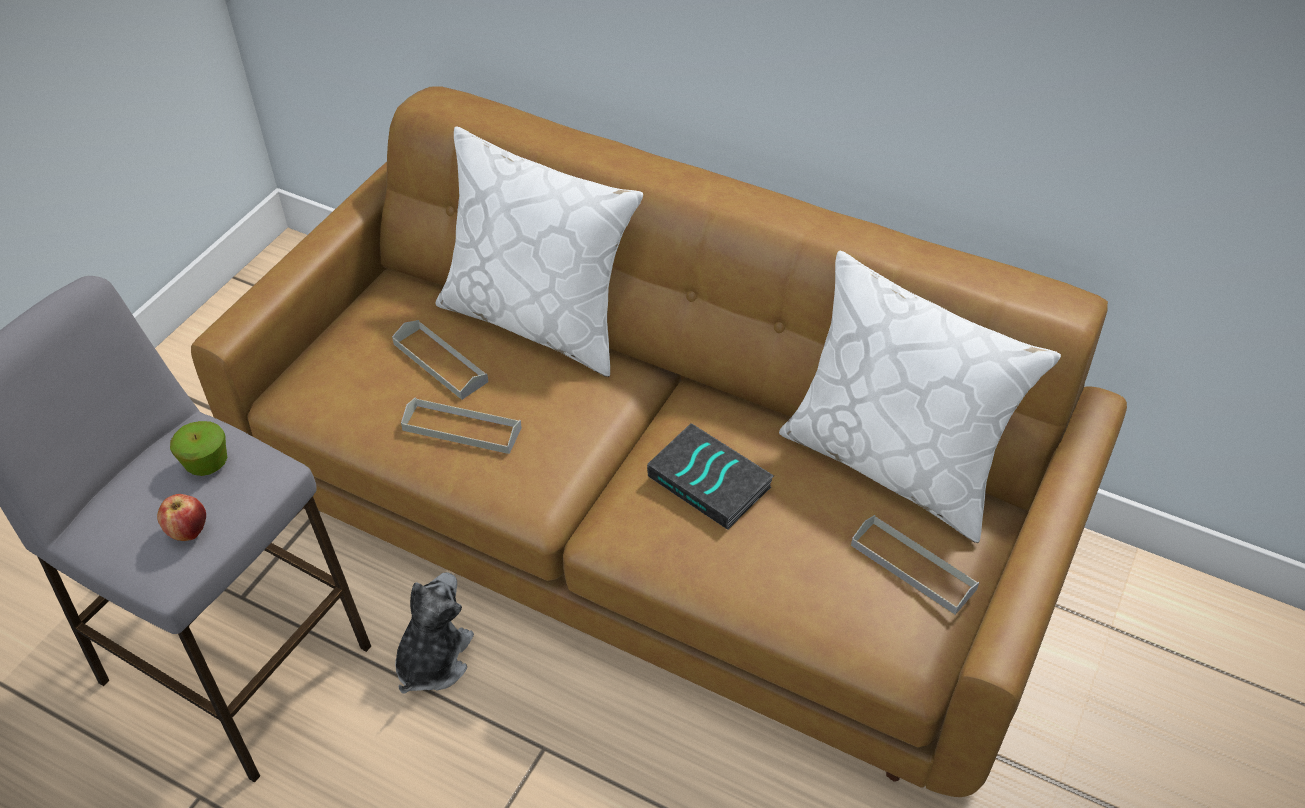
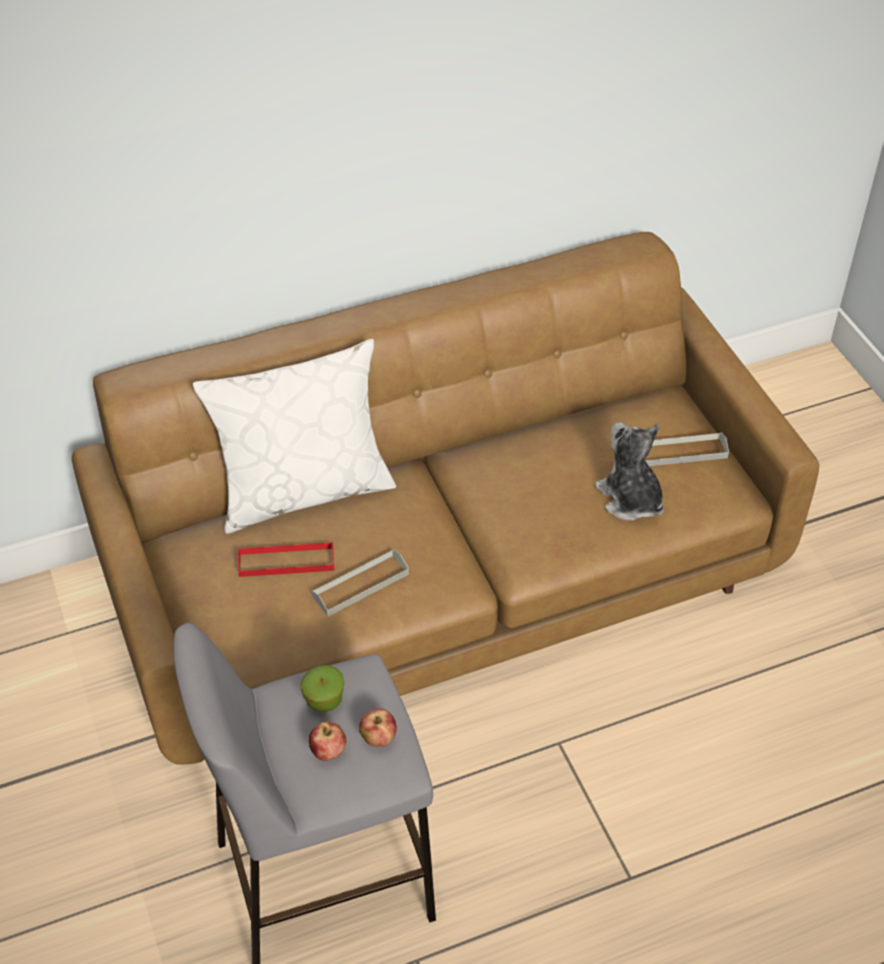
camera: 50 degrees left, 0 degrees up
(144, 505) = (328, 752): none -> apple
(433, 659) = (435, 762): plush toy -> plush toy (630, 499)
(440, 363) = (286, 562): grey tray -> red tray
(711, 481) = (533, 494): book -> none
(894, 463) = (602, 410): white pillow -> none

